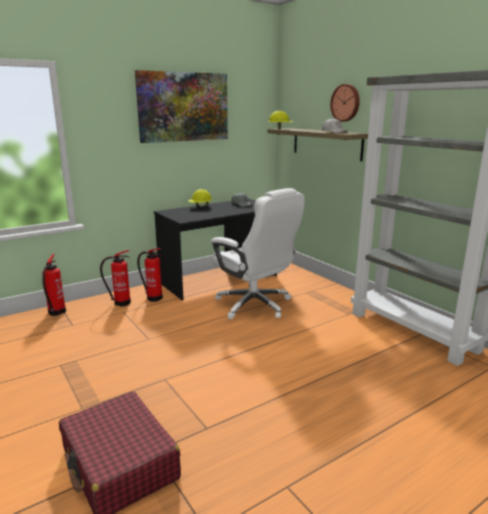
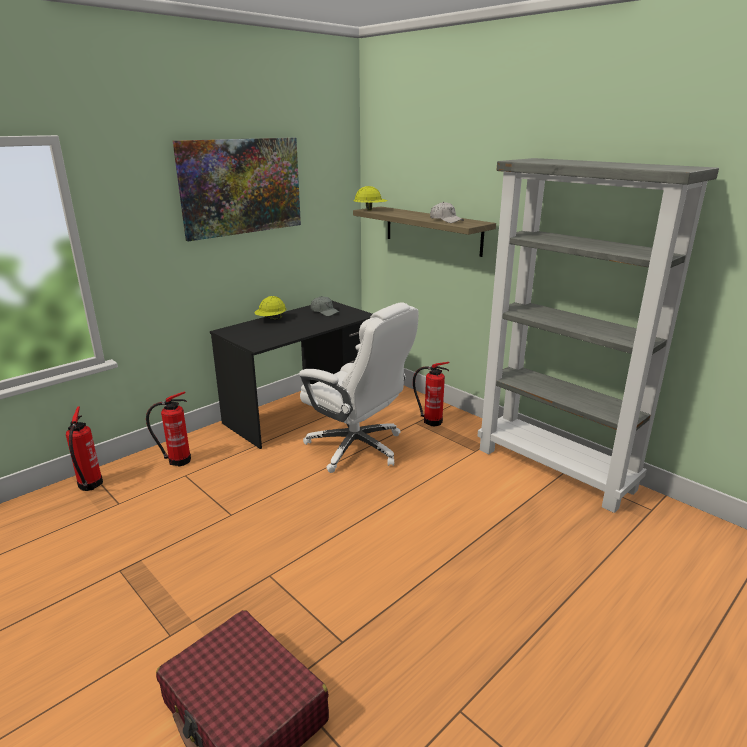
camera: 10 degrees left, 5 degrees up
(153, 298) = (220, 448): fire extinguisher -> fire extinguisher (431, 421)
(346, 103) = (458, 180): wall clock -> none

